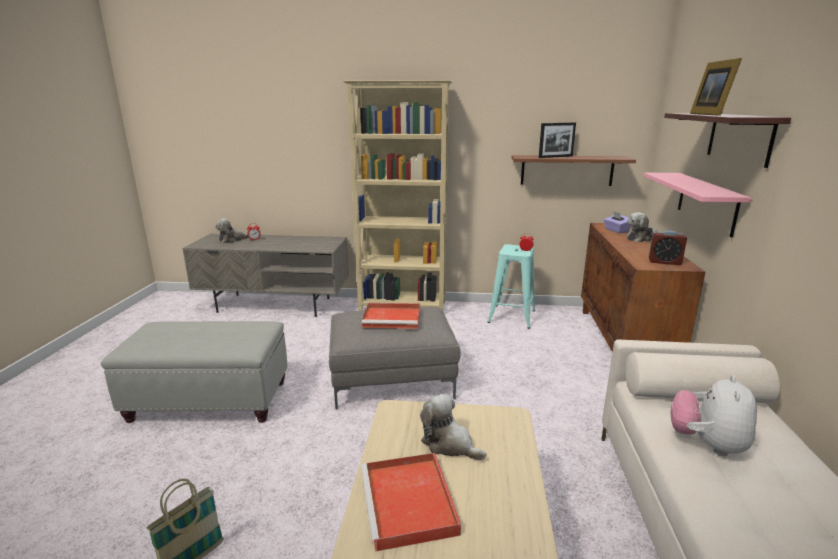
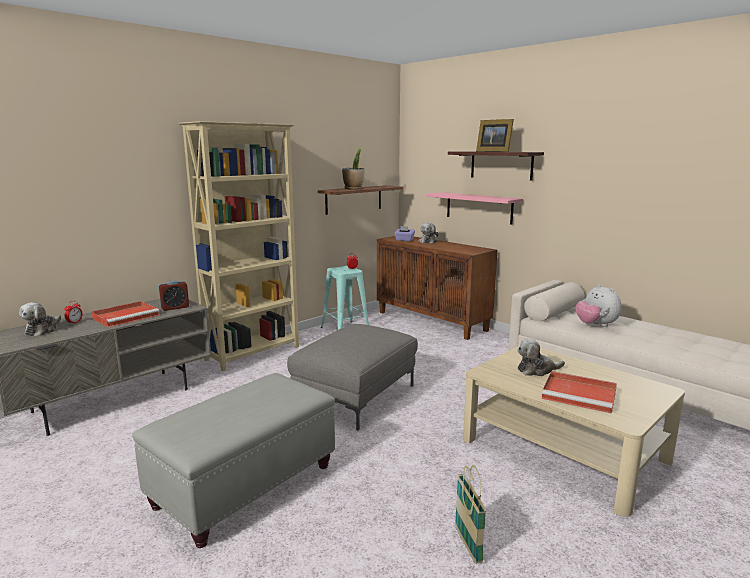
camera: 50 degrees left, 5 degrees down
(393, 318) = (358, 335): red tray -> red tray (126, 316)
(555, 157) = (353, 188): picture frame -> potted plant
(664, 262) = (472, 249): alarm clock -> alarm clock (175, 307)

